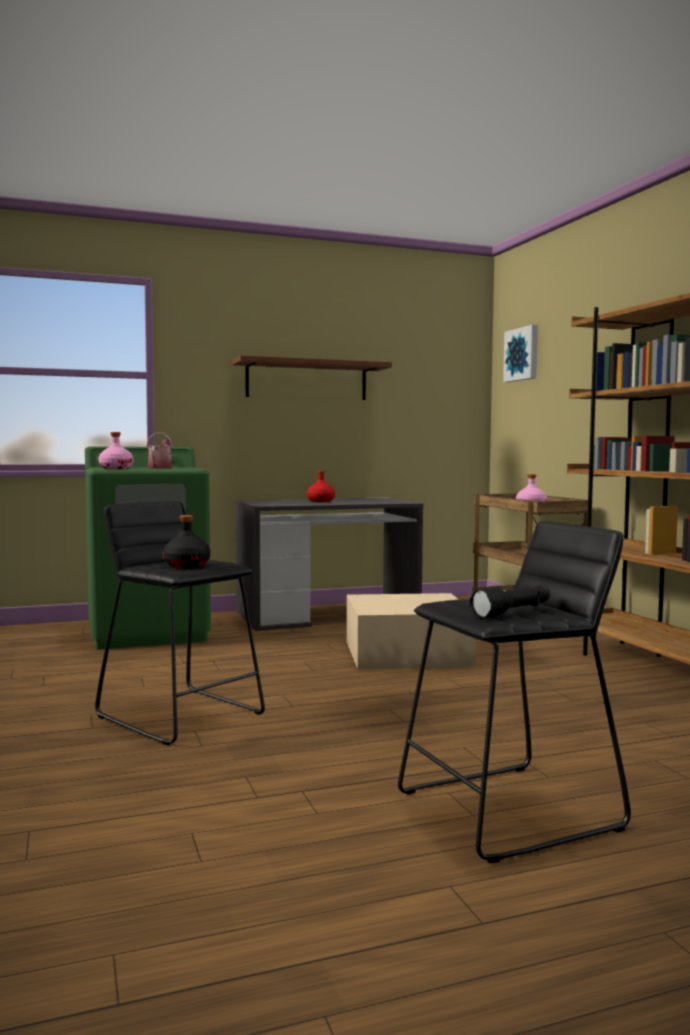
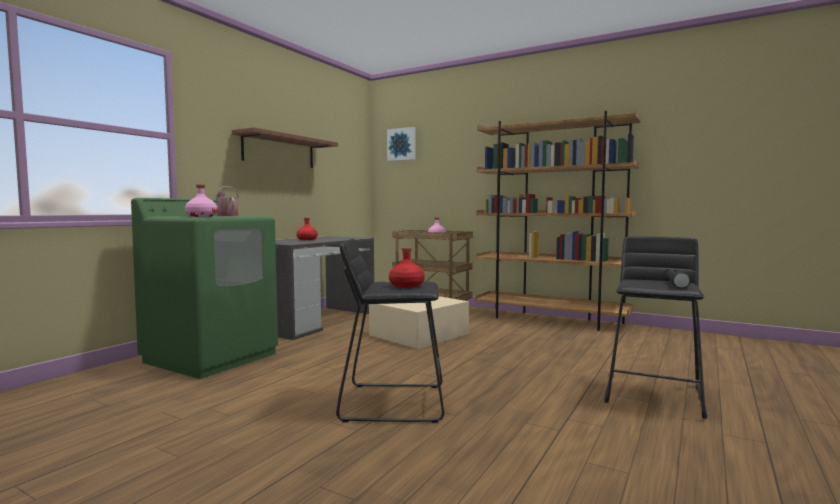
camera: 40 degrees left, 0 degrees up
(187, 565) = (407, 285): black bottle -> red bottle

